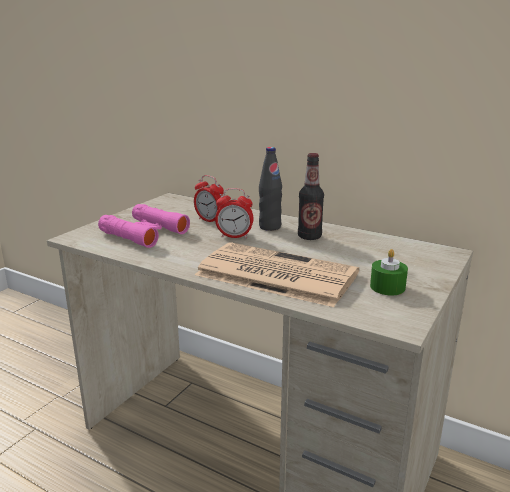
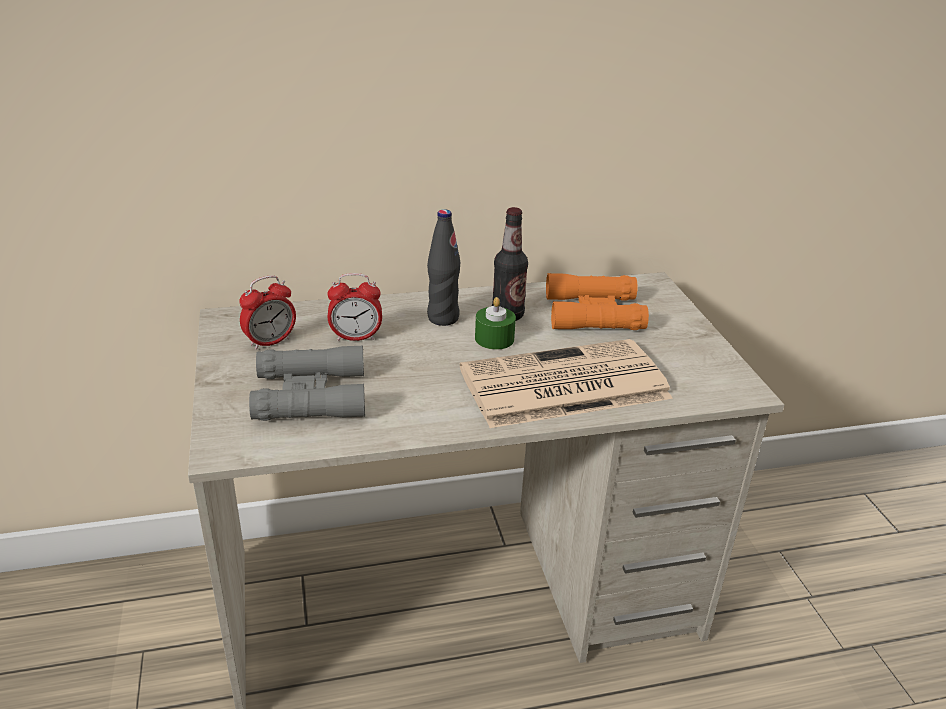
camera: 45 degrees left, 10 degrees up
(144, 233) = (310, 395): pink binoculars -> grey binoculars
(234, 236) = (431, 350): alarm clock -> alarm clock (270, 342)
(369, 252) = (593, 313): none -> orange binoculars
(387, 287) = (673, 351): green candle -> green candle (494, 339)

